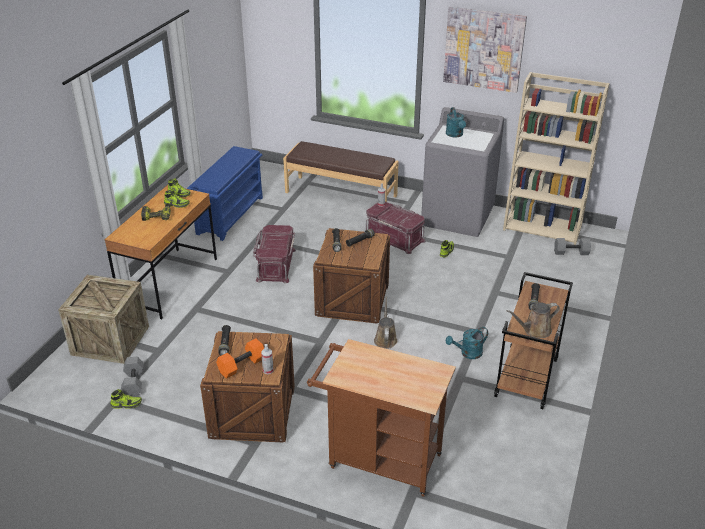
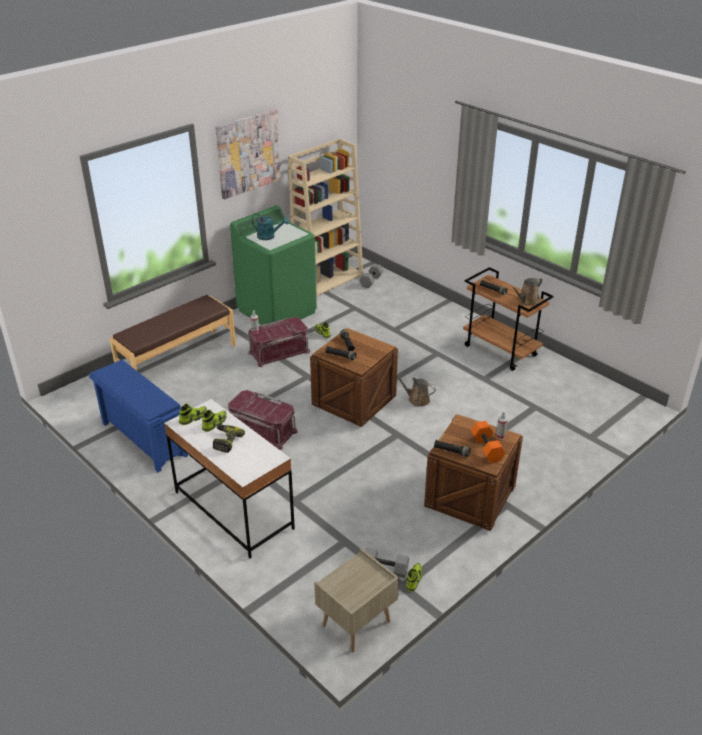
camera: 65 degrees left, 0 degrees up
(65, 384) = (356, 624): none -> beige nightstand
(110, 340) = (303, 575): crate -> none
(170, 282) = (233, 510): brown desk -> white desk
(378, 459) = (553, 444): brown cart -> none
(458, 216) = (277, 311): grey washing machine -> green washing machine
(467, 353) = (459, 366): turquoise watering can -> none
(534, 330) = (527, 301): brown watering can -> brown watering can turned 45 degrees clockwise

